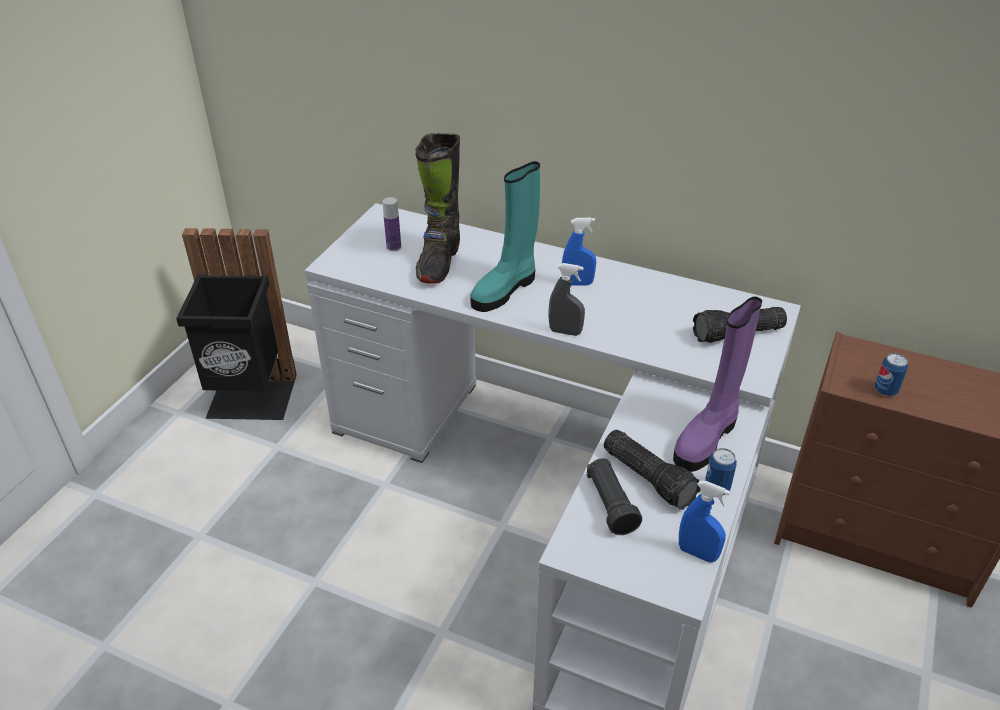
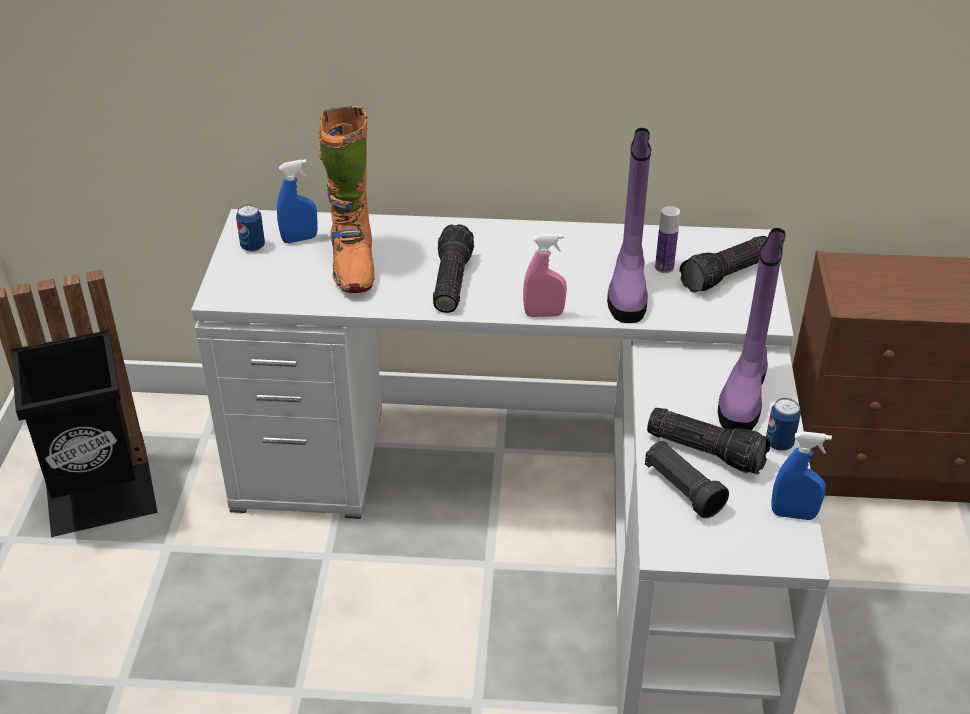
camera: 20 degrees left, 0 degrees up
(393, 247) = (287, 258): bottle -> bottle (664, 267)
(438, 262) = (353, 265): black boot -> orange boot
(505, 290) = (450, 281): turquoise boot -> flashlight
(565, 332) = (544, 314): grey spray bottle -> pink spray bottle
(577, 283) = (527, 256): blue spray bottle -> blue spray bottle (299, 239)
(645, 327) = (628, 289): none -> purple boot
(885, 390) = (892, 302): can -> can (253, 246)

